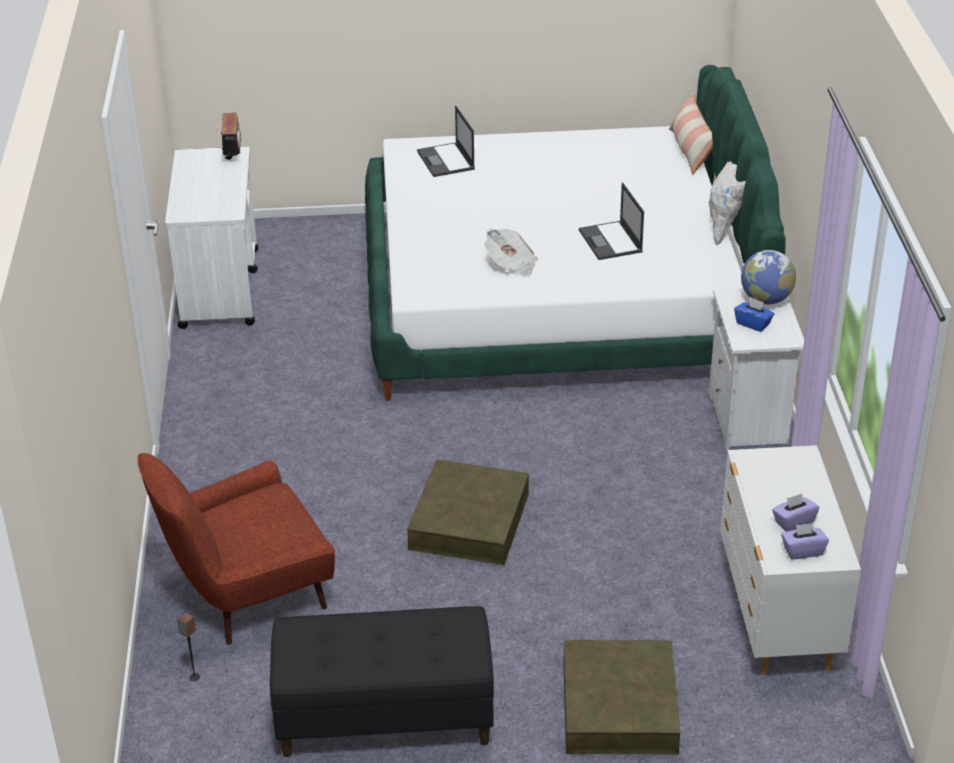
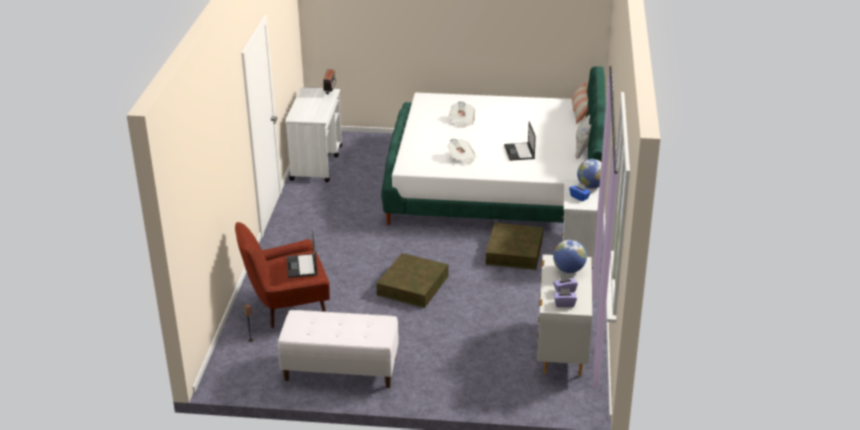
camera: 10 degrees right, 5 degrees down
(384, 718) = (340, 369): black bench -> white bench
(446, 160) = (444, 105): laptop -> laptop (302, 266)
(488, 190) = (462, 121): none -> newspaper
(619, 707) = (463, 379): brown storage box -> brown storage box (514, 251)
(786, 478) = (569, 270): none -> globe

